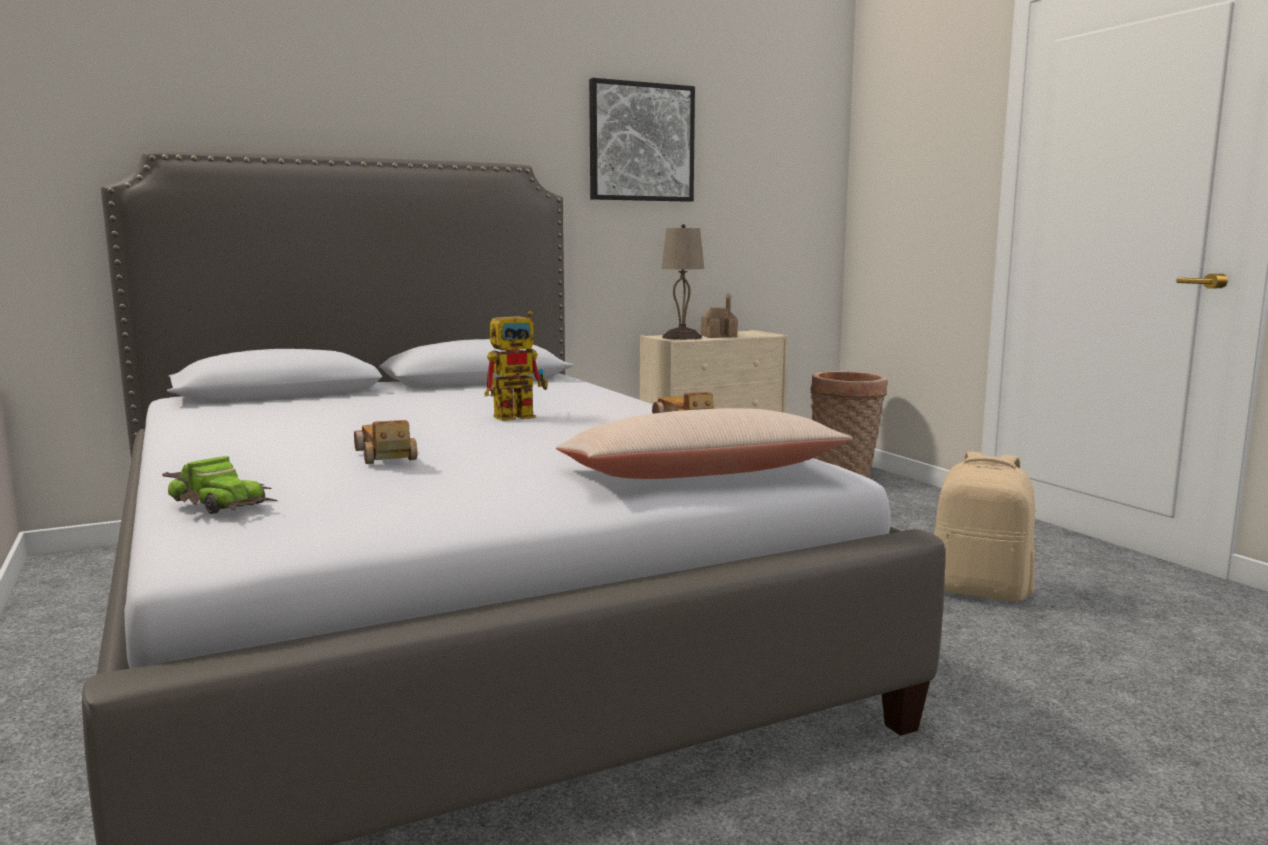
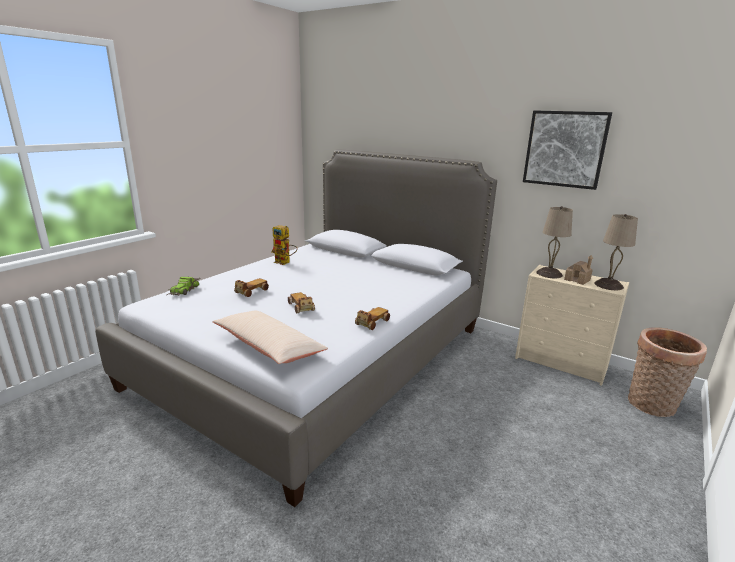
camera: 60 degrees right, 10 degrees up
(521, 415) = (348, 291): toy robot -> toy robot (285, 262)
(541, 443) = (301, 307): none -> toy car
(753, 333) = (608, 285): none -> beige table lamp
(980, 590) = (501, 507): beige backpack -> none

